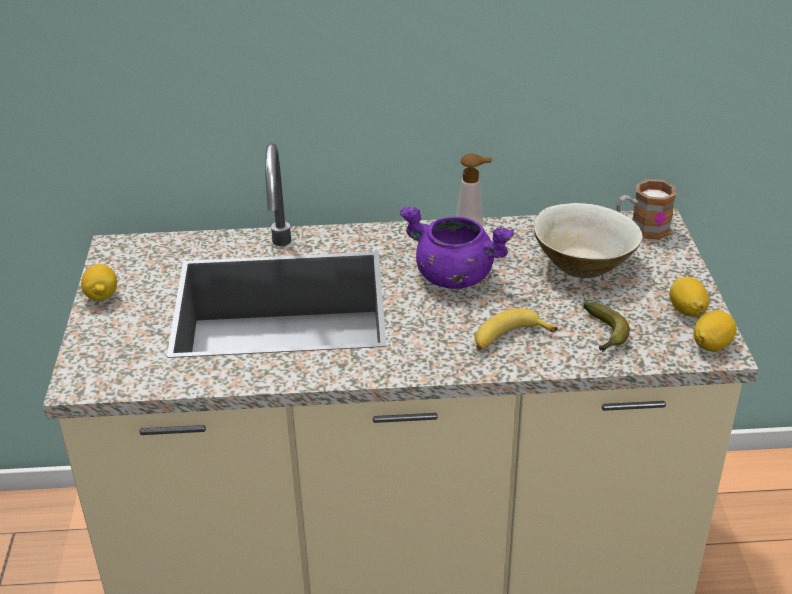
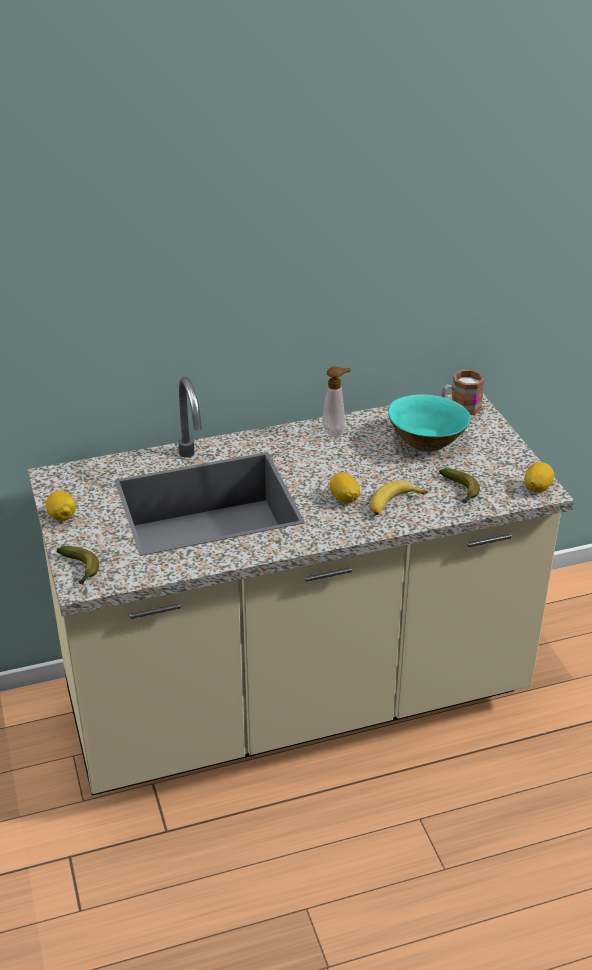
camera: 15 degrees left, 0 degrees up
(89, 364) = (80, 570): none -> banana
(453, 277) = (333, 463): purple cooking pot -> none
(583, 264) = (427, 441): beige bowl -> turquoise bowl
(686, 310) = (512, 465): lemon -> lemon (344, 498)

